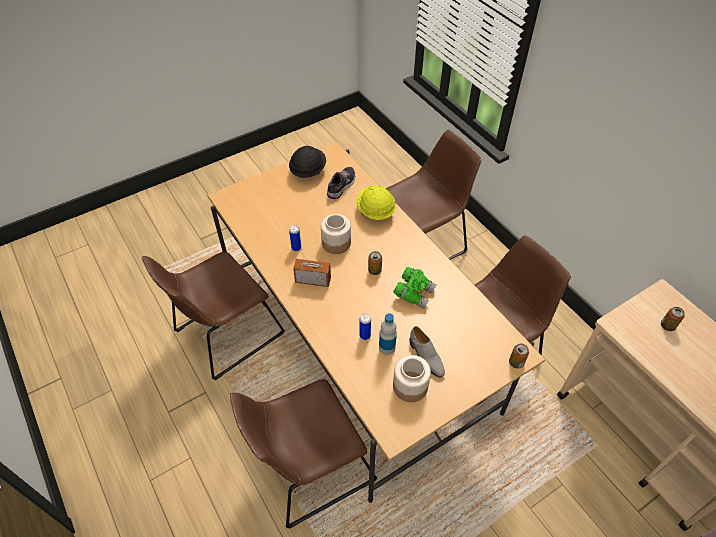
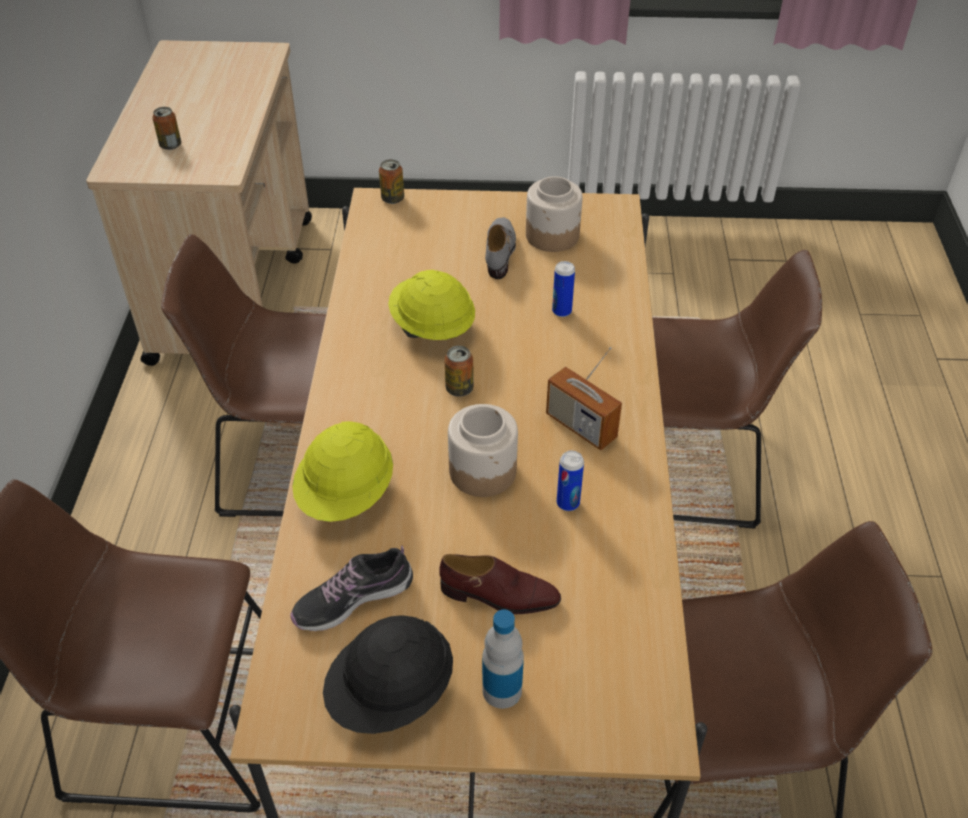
camera: 145 degrees left, 5 degrees down
(297, 208) = (499, 596): none -> brown shoe
(387, 347) = (543, 284): bottle -> bottle (502, 690)
(414, 293) = (432, 327): green binoculars -> yellow hard hat

